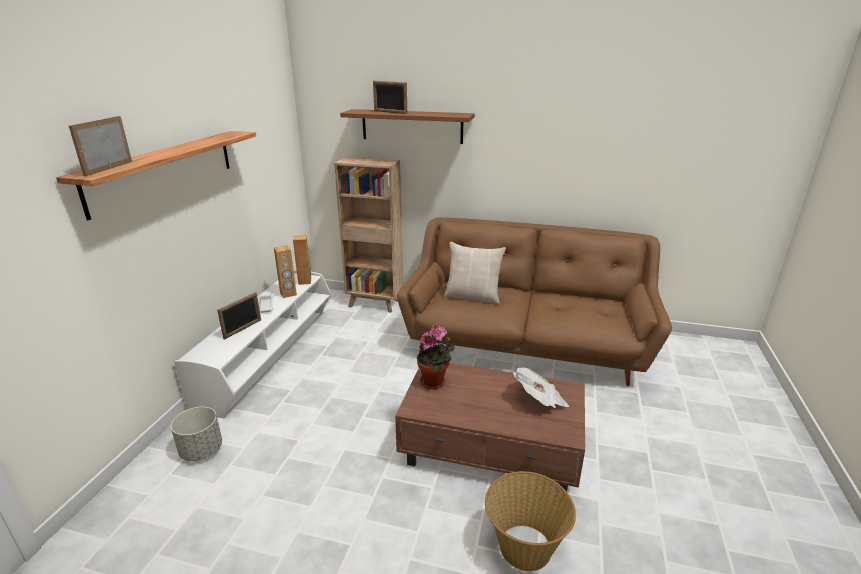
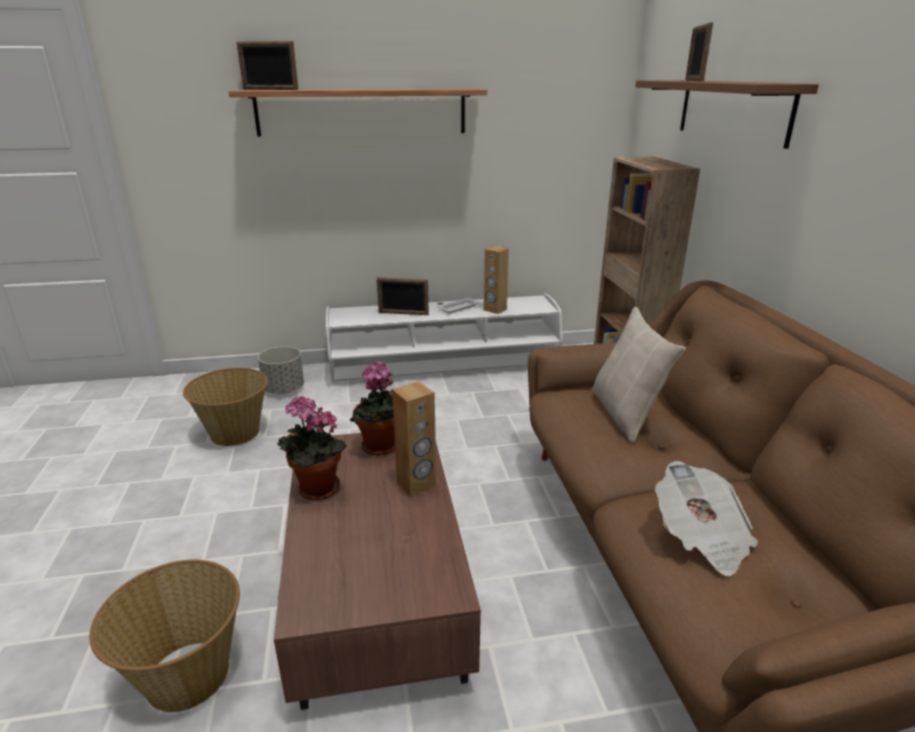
camera: 65 degrees right, 0 degrees up
(108, 168) = (270, 89): picture frame -> picture frame turned 150 degrees counterclockwise
(249, 495) = (235, 433): none -> basket
(305, 281) = (534, 308): brown speaker -> brown speaker (416, 485)
(465, 416) = (315, 490): none -> potted plant
(539, 400) = (390, 557): newspaper -> newspaper (701, 538)

